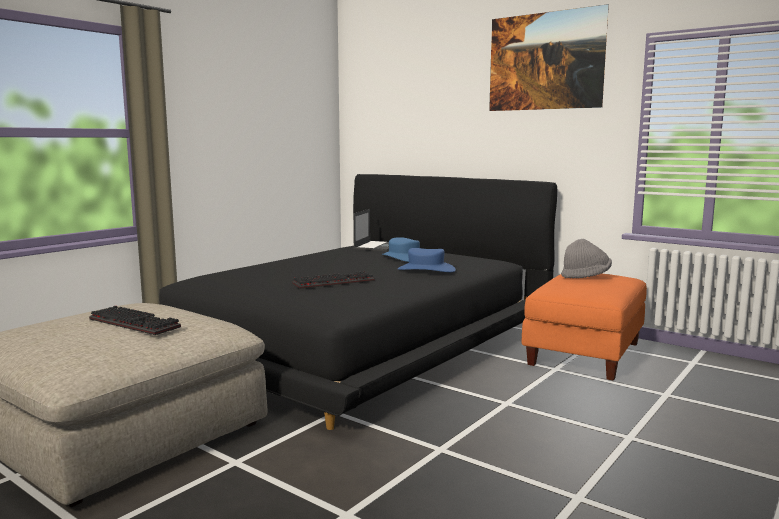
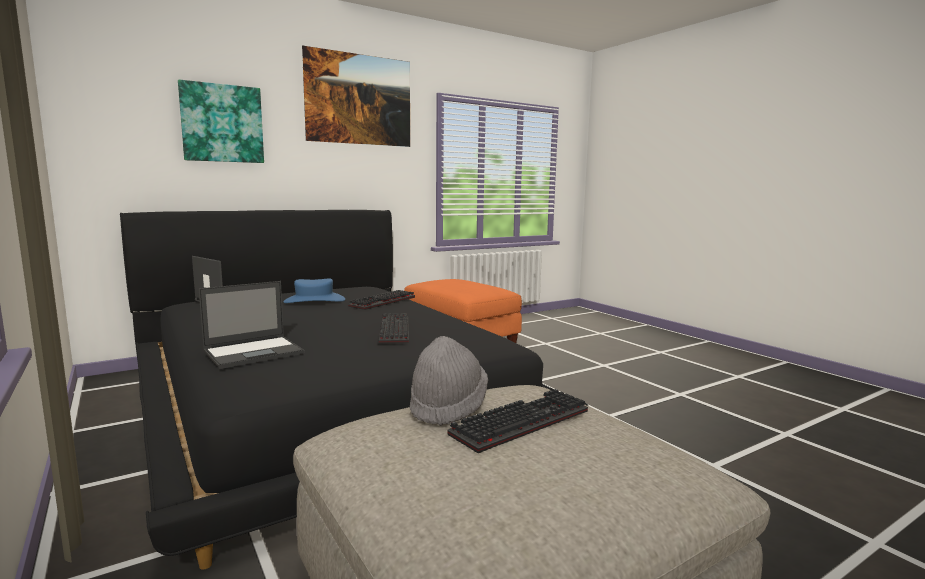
camera: 70 degrees left, 0 degrees up
(253, 269) = (255, 352): none -> laptop
(426, 270) = (383, 302): blue hat -> keyboard
(427, 102) = (222, 123): none -> picture
(585, 277) = (449, 282): grey hat -> grey hat (448, 406)

